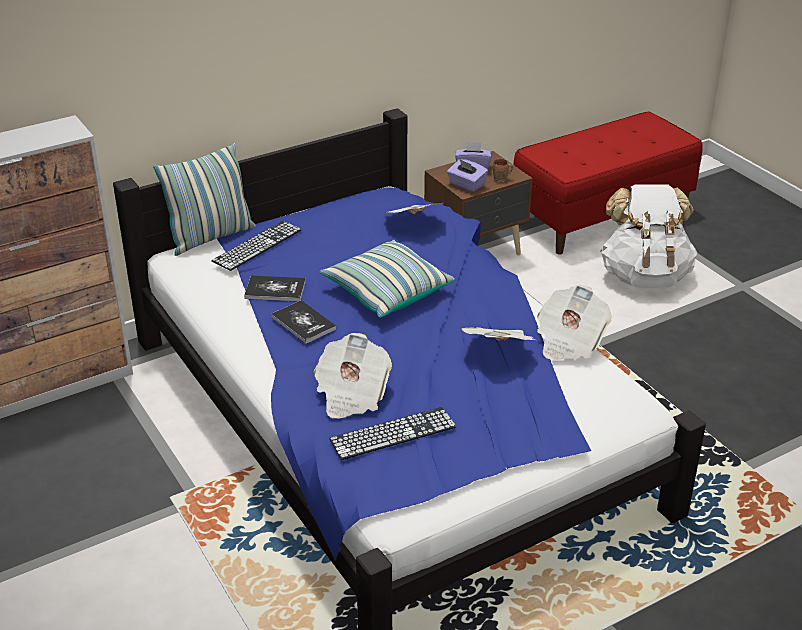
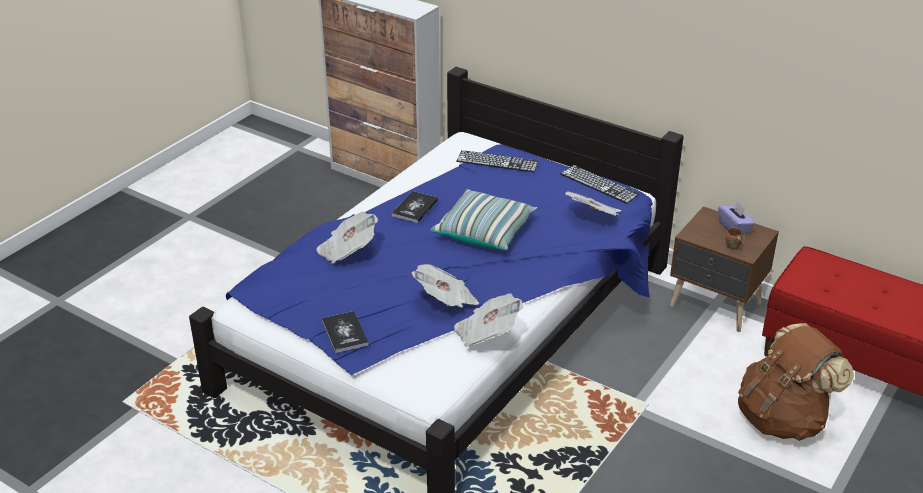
camera: 65 degrees right, 0 degrees up
(210, 237) = (499, 143): pillow -> none
(275, 290) = (449, 186): book -> book (345, 333)
(393, 433) = (314, 279): keyboard -> keyboard (599, 184)
(466, 185) = (701, 232): purple tissue box -> none
(644, 276) = (783, 419): white backpack -> brown backpack

